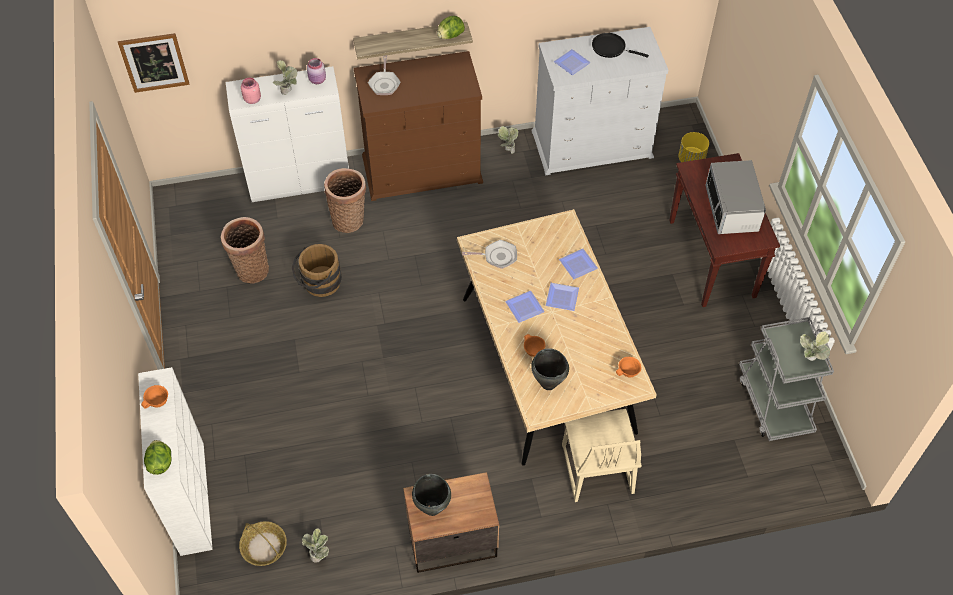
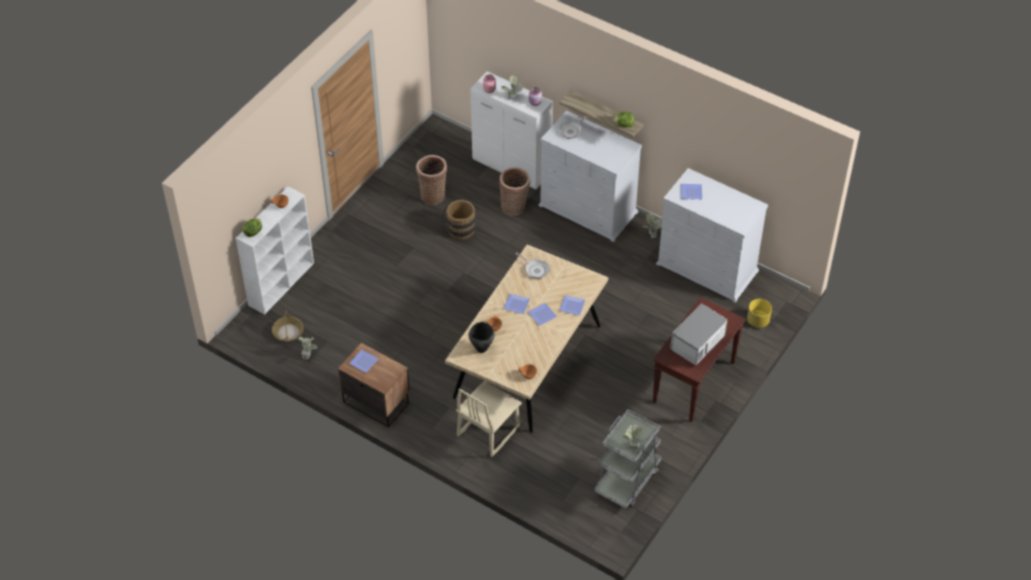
camera: 45 degrees right, 5 degrees down
(154, 62) = (451, 34): picture -> none
(422, 169) = (588, 209): brown dresser -> white dresser
(432, 509) = (362, 362): black cooking pot -> plate
(611, 48) = (726, 200): black frying pan -> none

